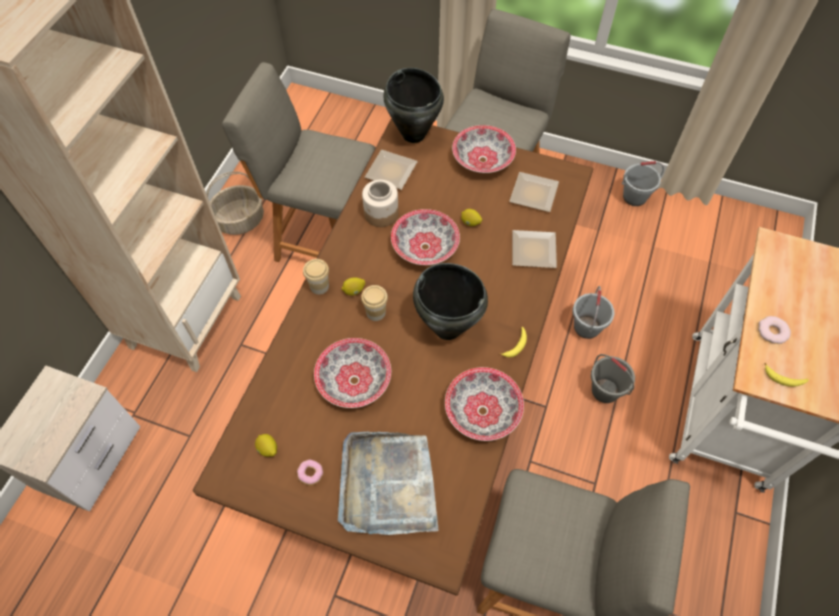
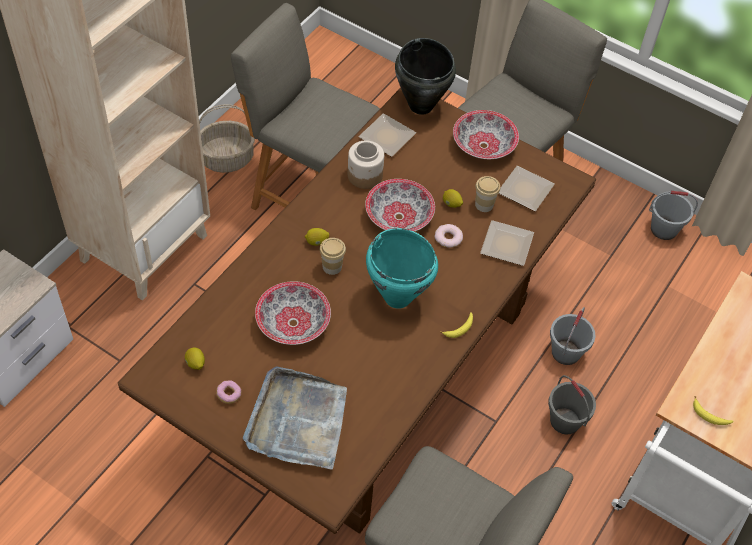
camera: 10 degrees right, 5 degrees down
(319, 286) = (284, 230): cup -> cup (484, 205)
(447, 327) = (397, 296): black cooking pot -> turquoise cooking pot
(481, 411) = (407, 379): bowl -> none
(772, 332) = (715, 371): donut -> donut (448, 238)

